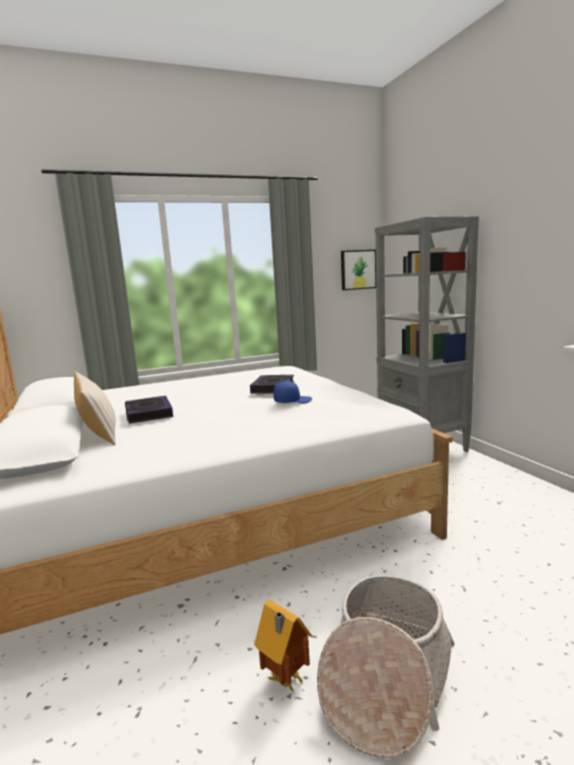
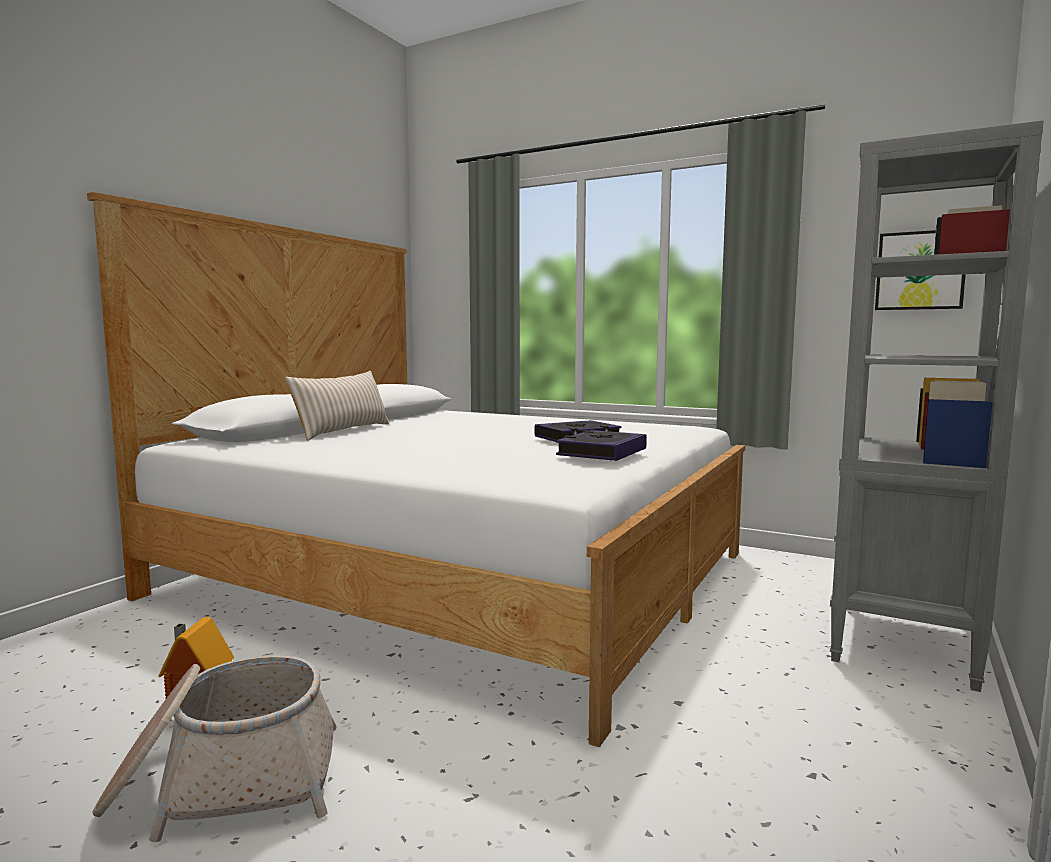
camera: 50 degrees right, 5 degrees down
(148, 414) = (406, 430): book -> book (601, 452)
(292, 401) = (517, 447): blue cap -> none

